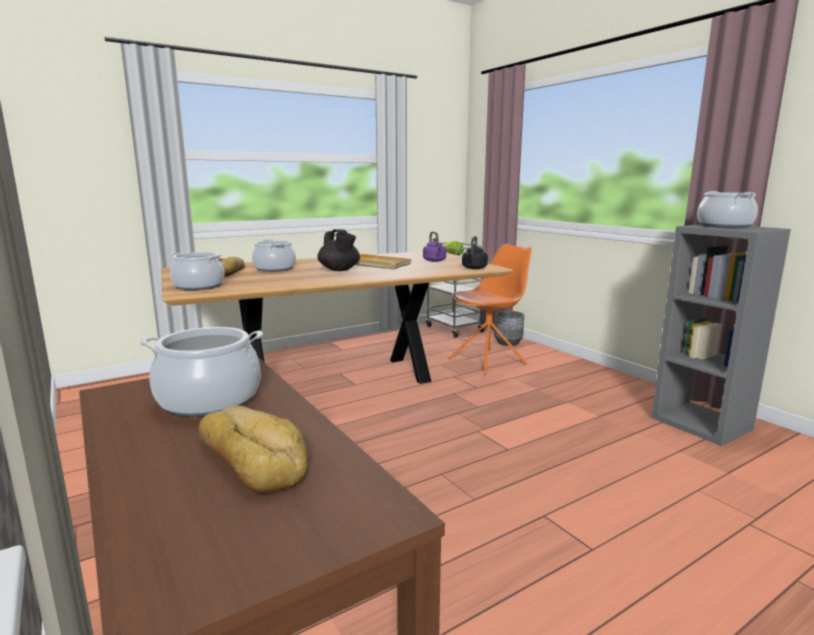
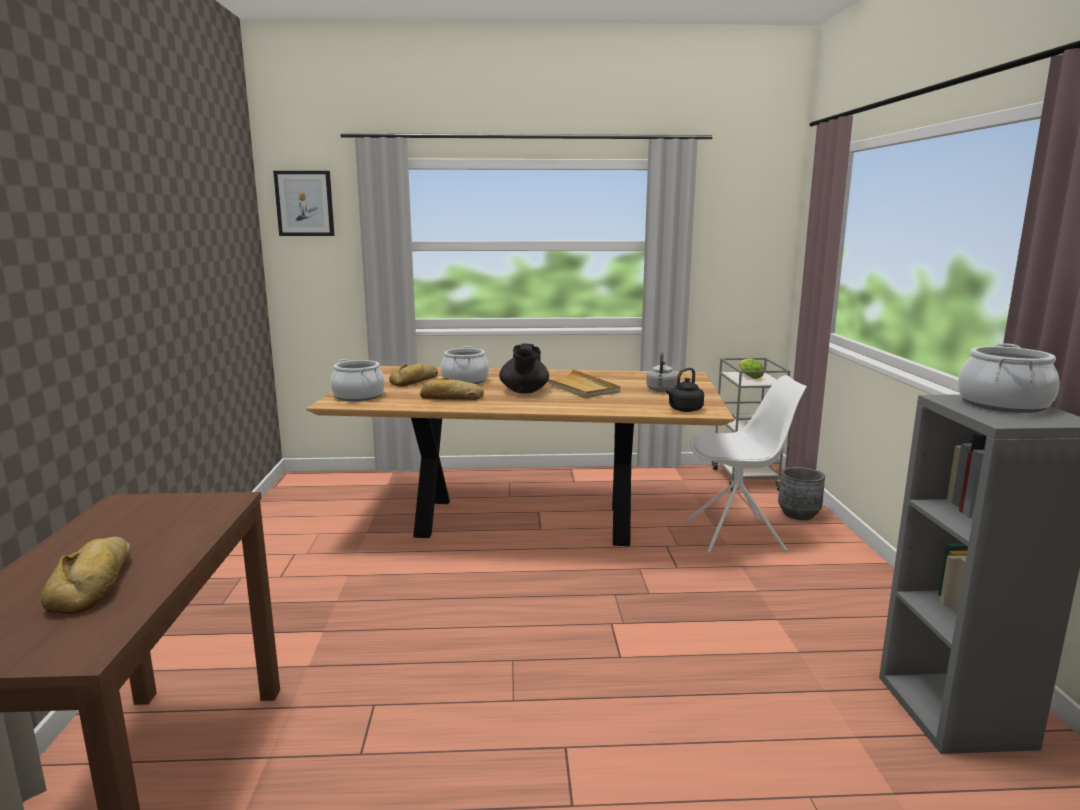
camera: 30 degrees right, 0 degrees up
(61, 107) = (304, 203): none -> picture
(209, 399) = (159, 524): cooking pot -> none
(288, 279) = (451, 398): none -> bread
(435, 261) = (661, 390): purple kettle -> grey kettle
(488, 361) = (736, 536): orange chair -> white chair

